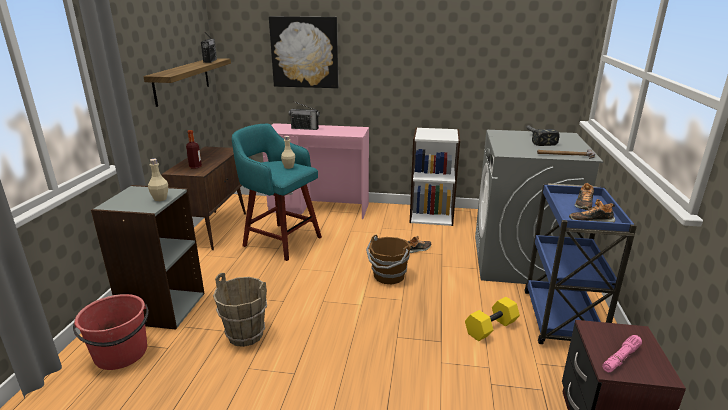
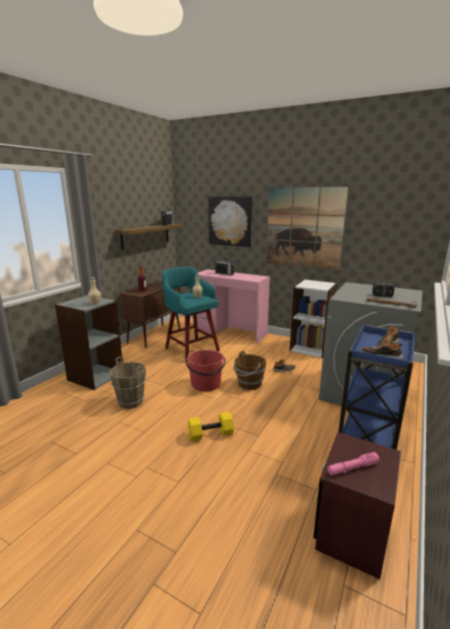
camera: 20 degrees right, 5 degrees down
(121, 354) = (56, 397): red bucket -> red bucket (206, 384)
(413, 59) = (304, 228): none -> picture
(491, 328) = (304, 435): yellow dumbbell -> yellow dumbbell (210, 435)

